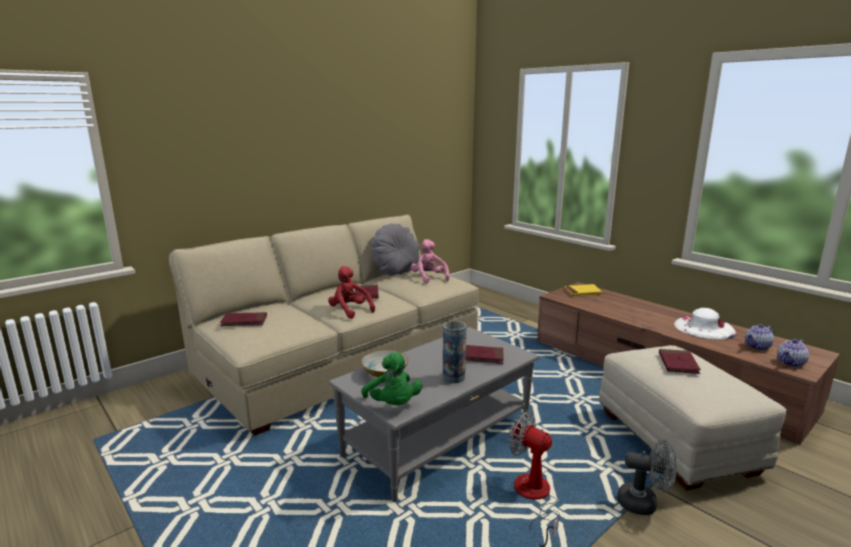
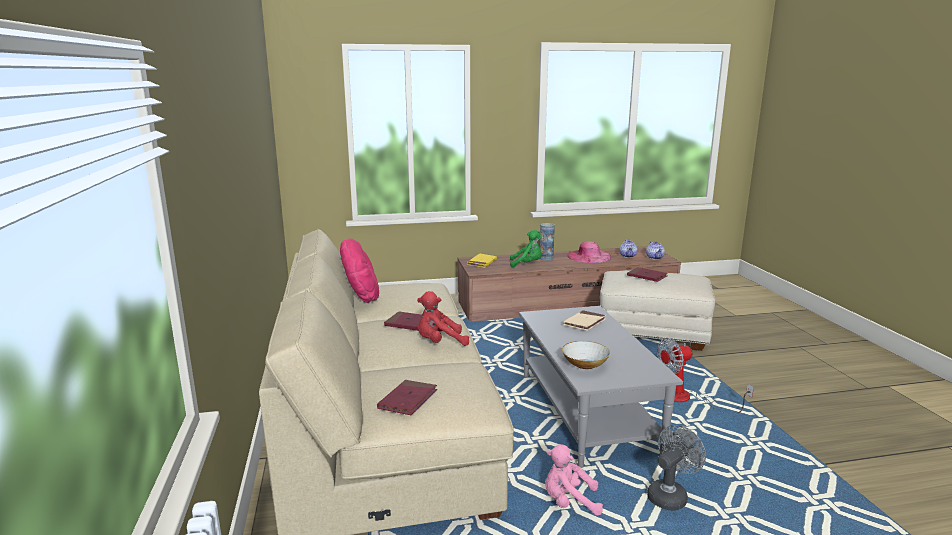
camera: 60 degrees left, 0 degrees up
(393, 405) = (647, 373): green plush toy -> green plush toy (527, 264)
(396, 272) = (361, 298): grey pillow -> pink pillow
(429, 278) = (403, 290): pink plush toy -> pink plush toy (569, 502)
(453, 377) = (614, 341): vase -> vase (546, 258)
(481, 356) = (584, 322): red book -> beige book
(644, 503) = (708, 367): grey fan -> grey fan (670, 495)
(704, 328) = (588, 256): white hat -> pink hat

